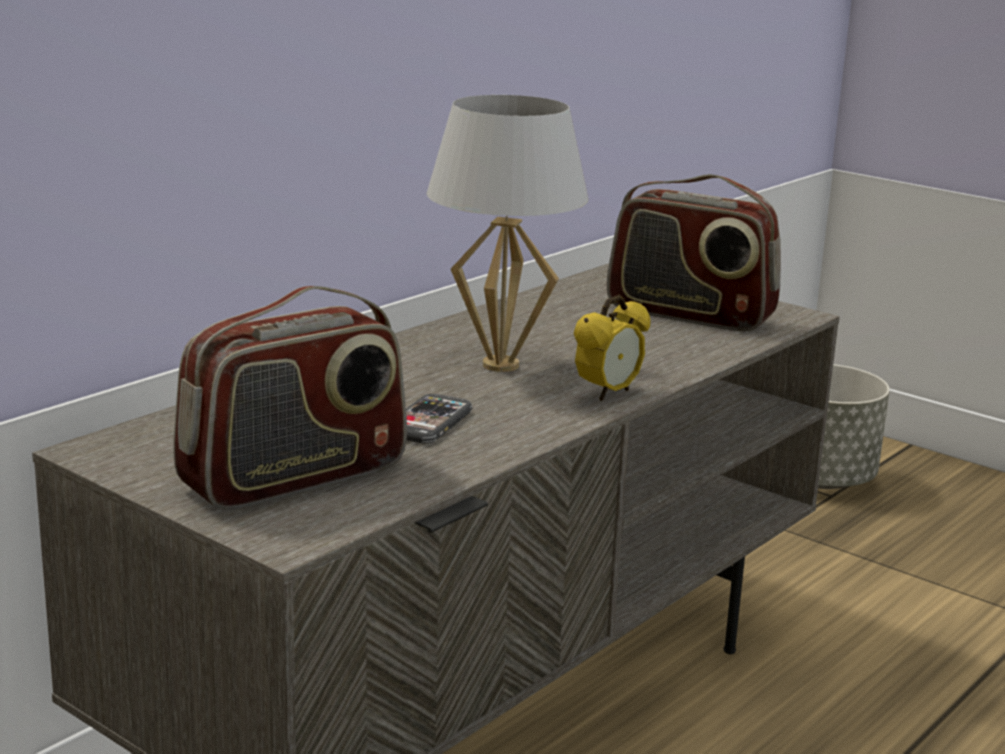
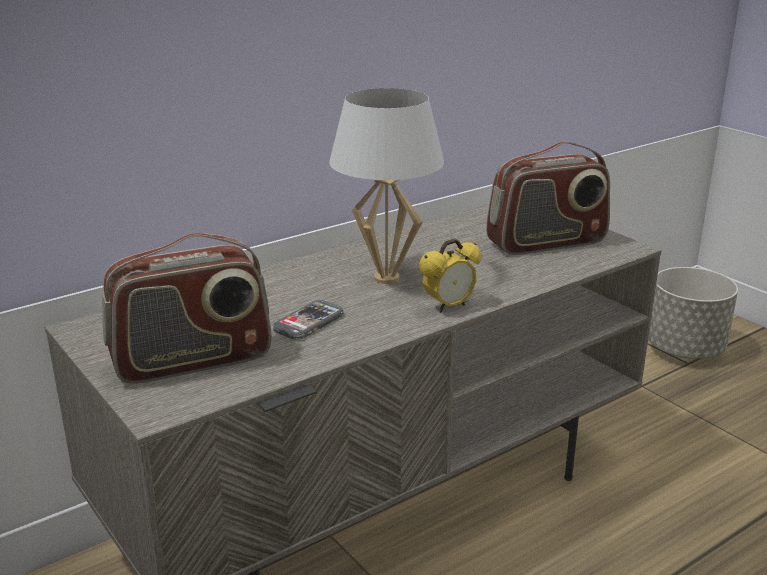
camera: 15 degrees right, 5 degrees up
(689, 314) = (546, 243): radio -> radio turned 60 degrees counterclockwise

